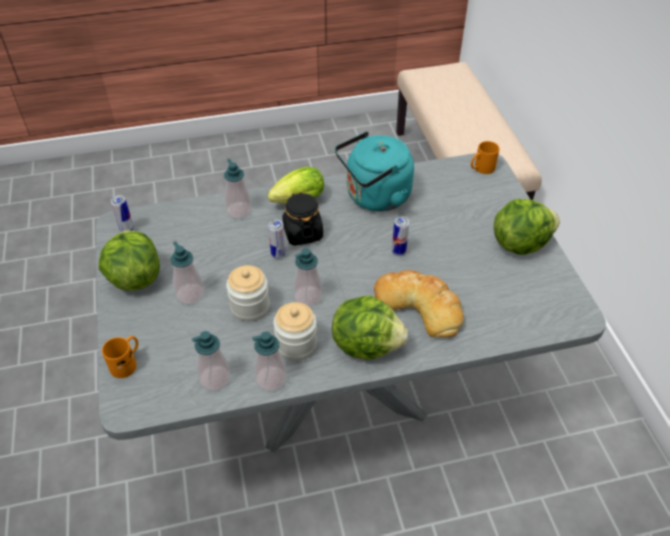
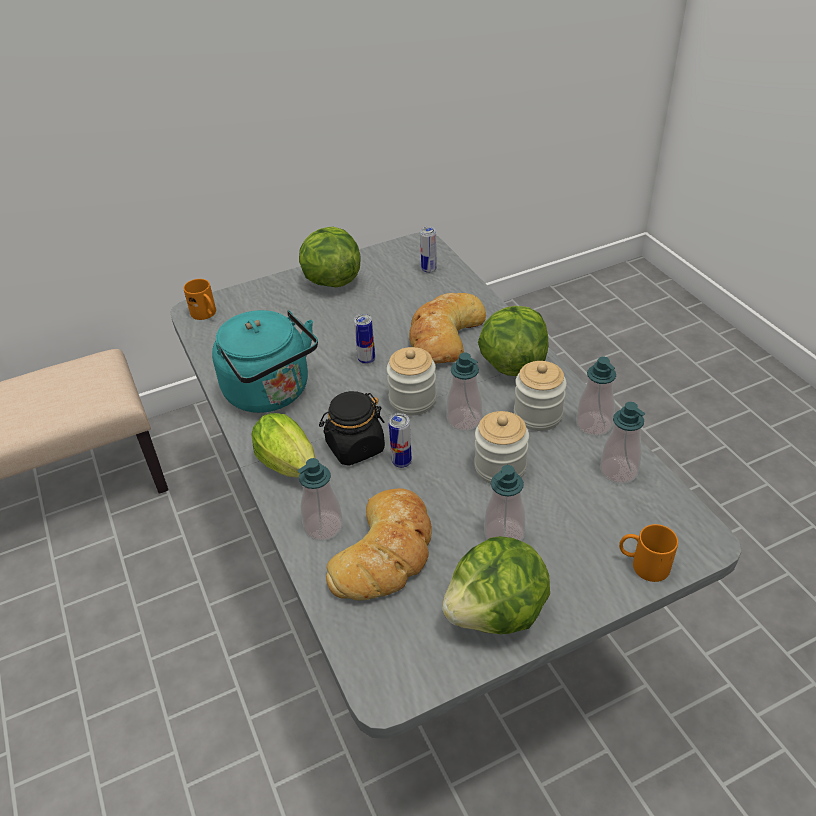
camera: 100 degrees left, 5 degrees down
(127, 230) = (398, 666): can -> can (429, 269)
(205, 236) = (386, 552): none -> bread
(341, 271) = (412, 400): none -> jar

